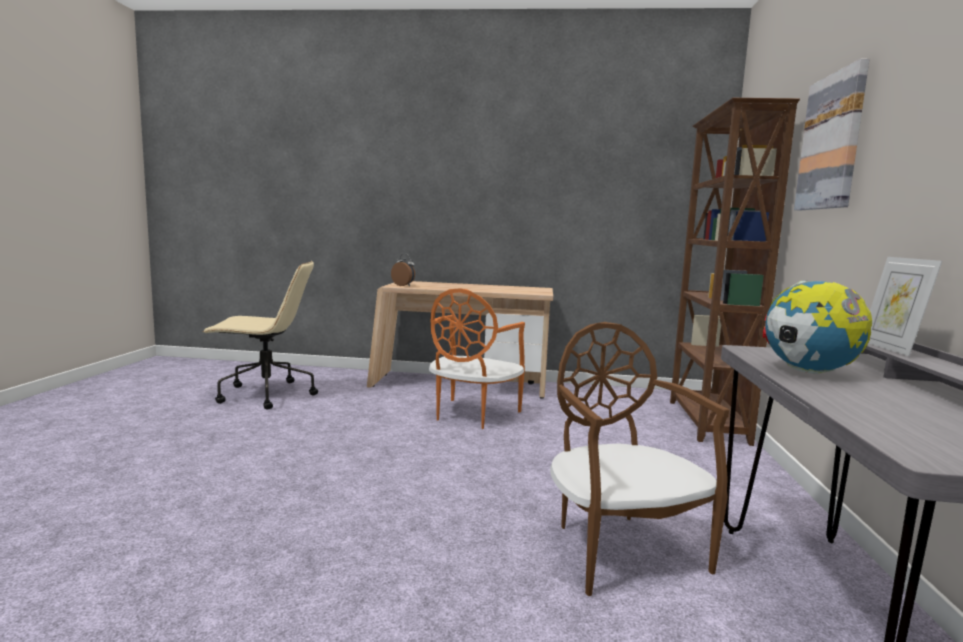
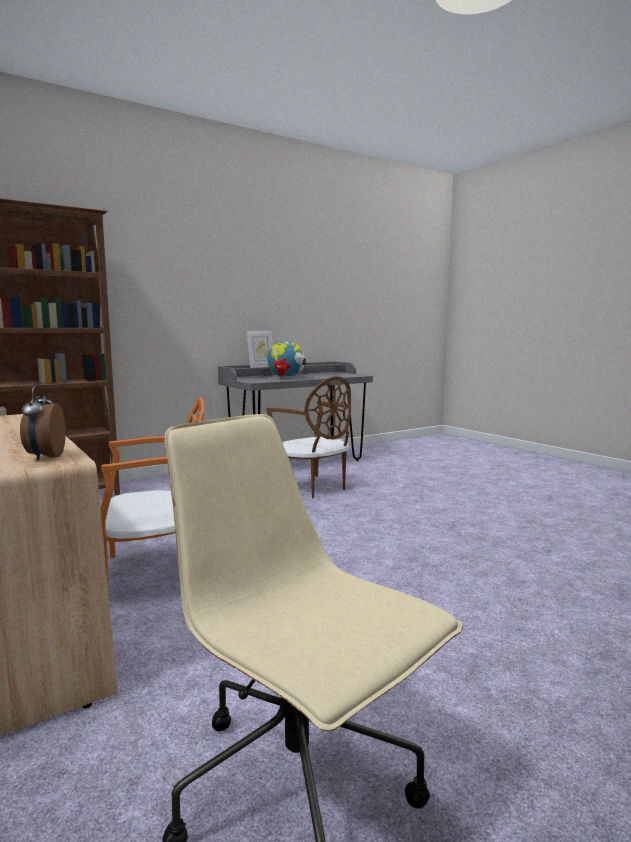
camera: 130 degrees left, 0 degrees up
(621, 549) = (310, 488): brown chair -> brown chair turned 75 degrees counterclockwise
(831, 142) = (142, 262): picture -> none

